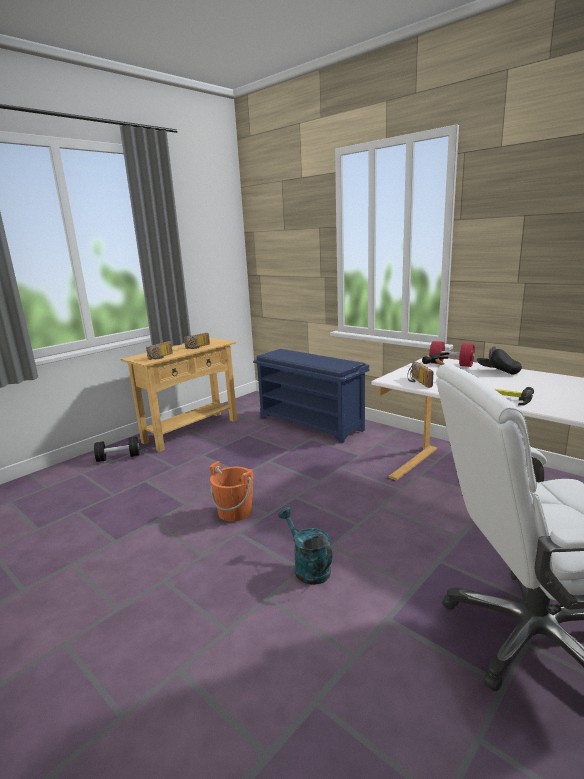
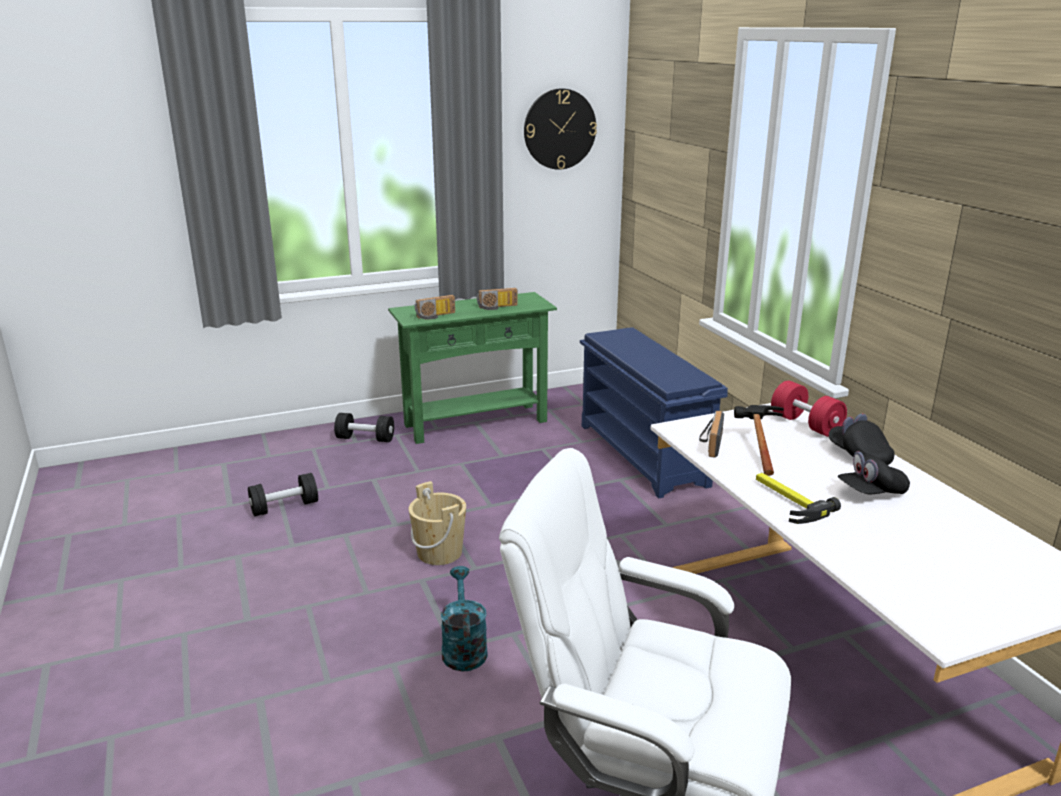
camera: 25 degrees right, 5 degrees up
(88, 517) = (284, 507): none -> black dumbbell
(191, 431) = (475, 423): beige console table -> green console table
(209, 231) = (559, 129): none -> wall clock
(235, 512) = (439, 552): orange bucket -> beige bucket
(531, 384) = (871, 492): none -> black cap

